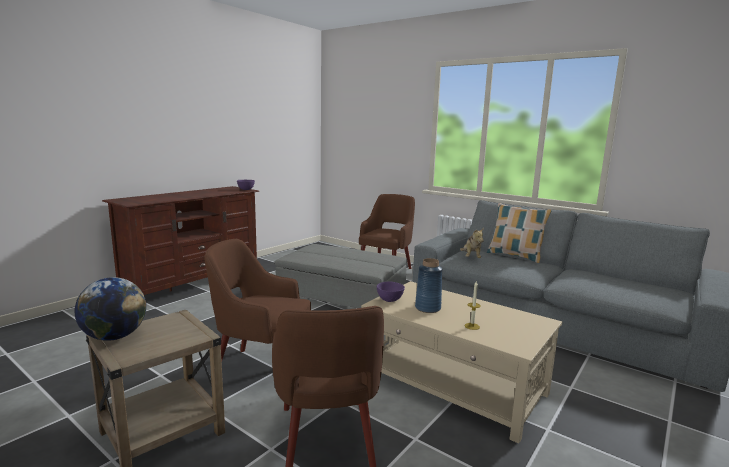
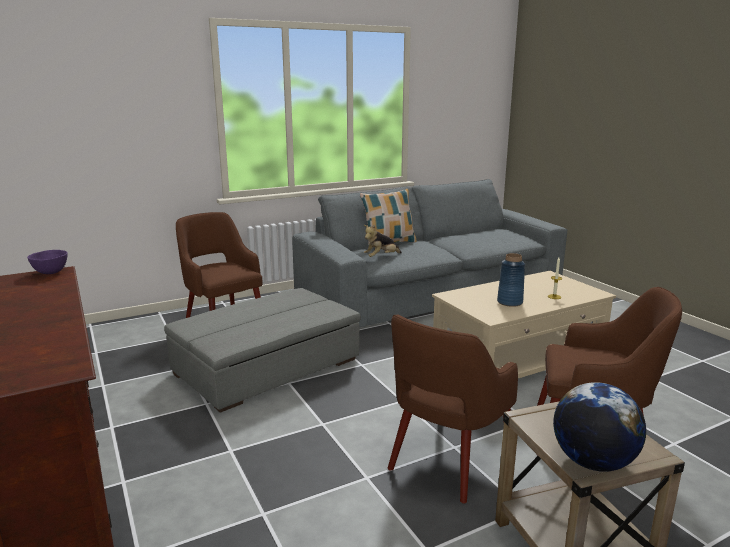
camera: 65 degrees left, 5 degrees up
(390, 300) = (483, 311): purple bowl -> none
(471, 258) = (381, 257): plush toy -> plush toy turned 120 degrees clockwise

